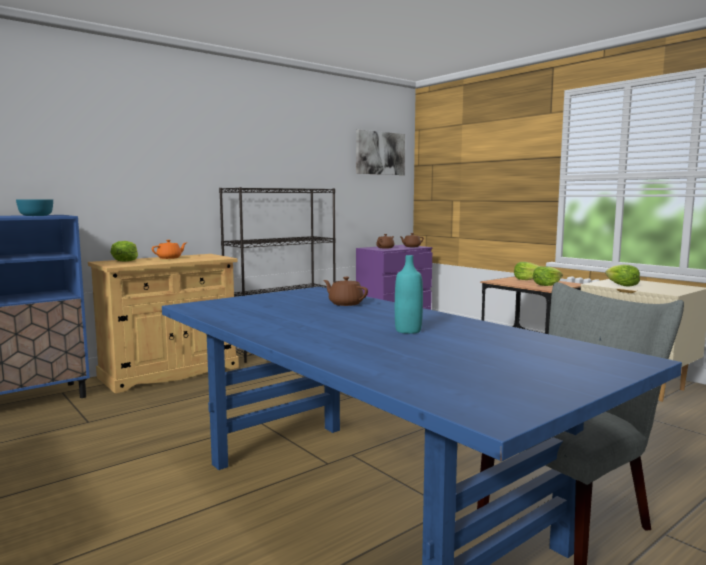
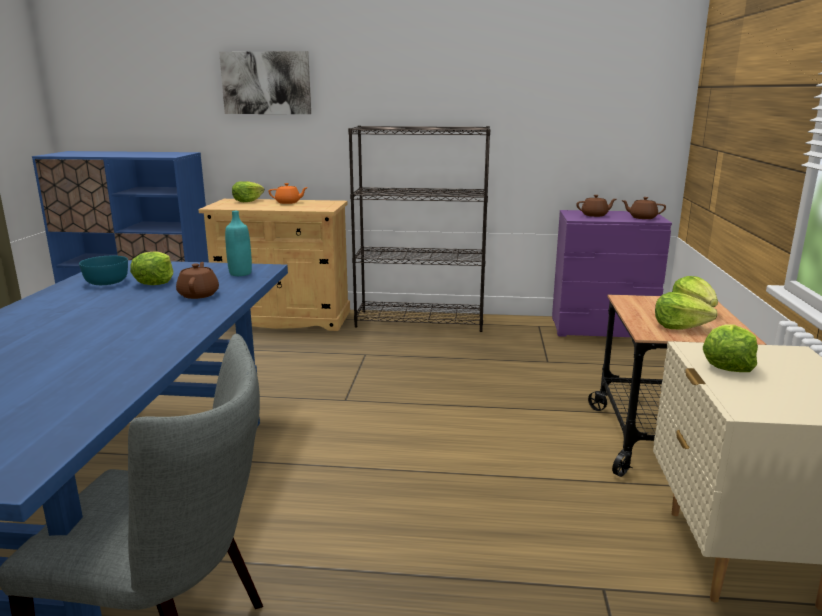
camera: 45 degrees right, 10 degrees up
(36, 215) = (159, 154): turquoise bowl -> turquoise bowl (107, 282)
(279, 305) = (155, 282): none -> lettuce
(380, 153) = (622, 70): picture -> picture (266, 83)
(408, 330) = (81, 345): turquoise bottle -> turquoise bottle (240, 273)

